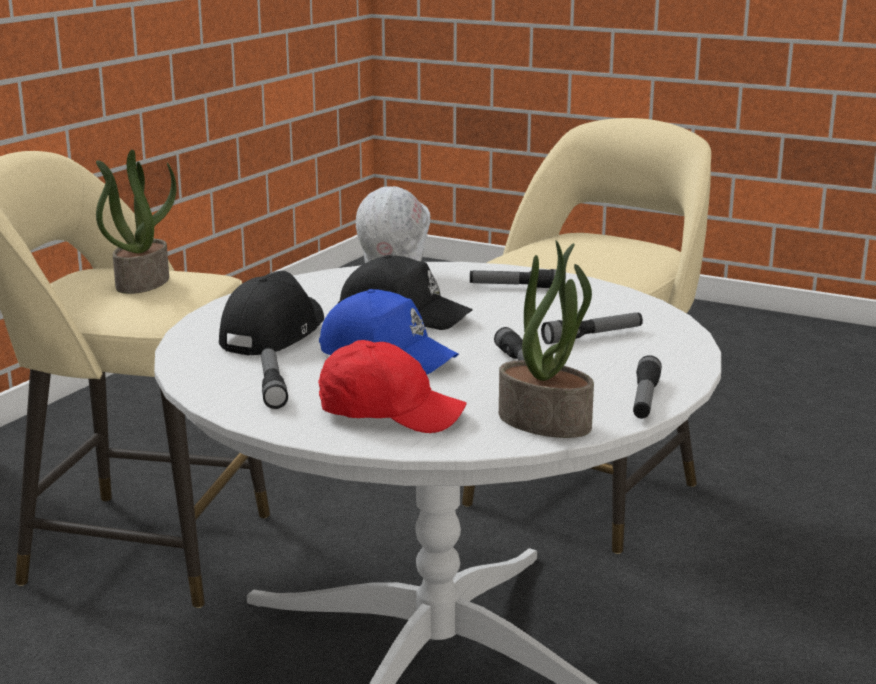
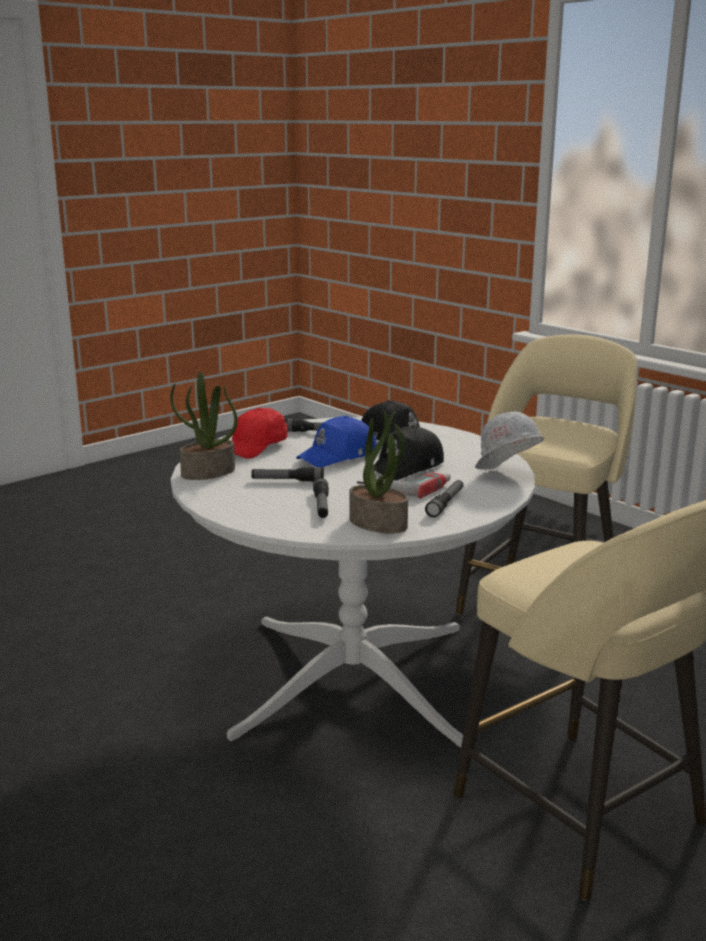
camera: 110 degrees right, 0 degrees up
(142, 282) = (557, 434): potted plant -> potted plant (379, 523)
(477, 308) = (405, 486): none -> power drill
(645, 399) = (208, 498): flashlight -> none

